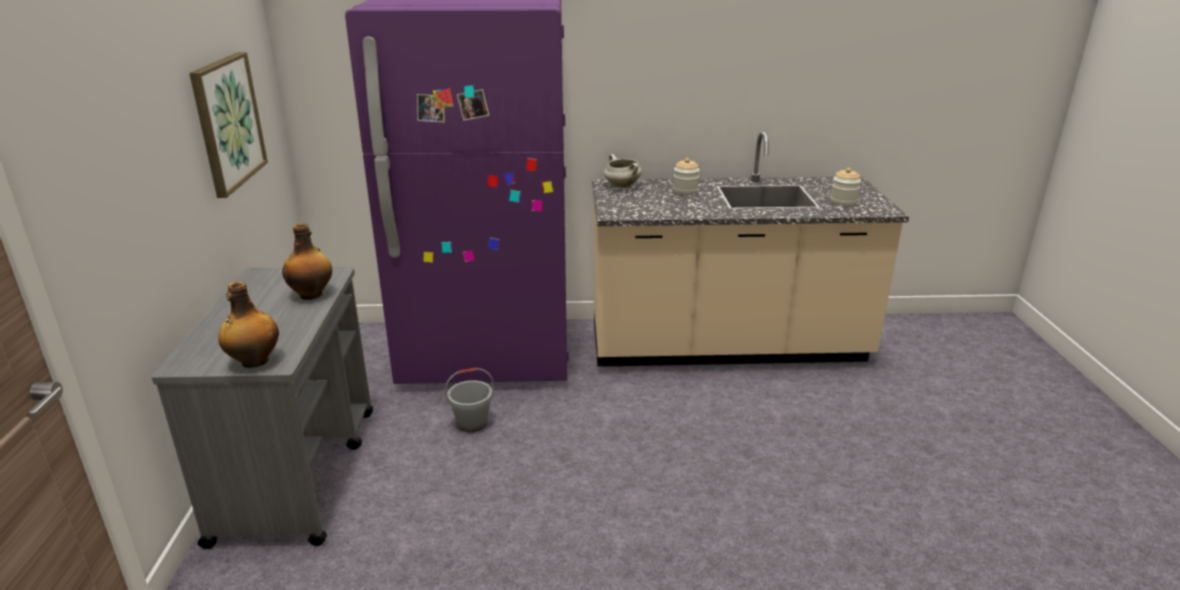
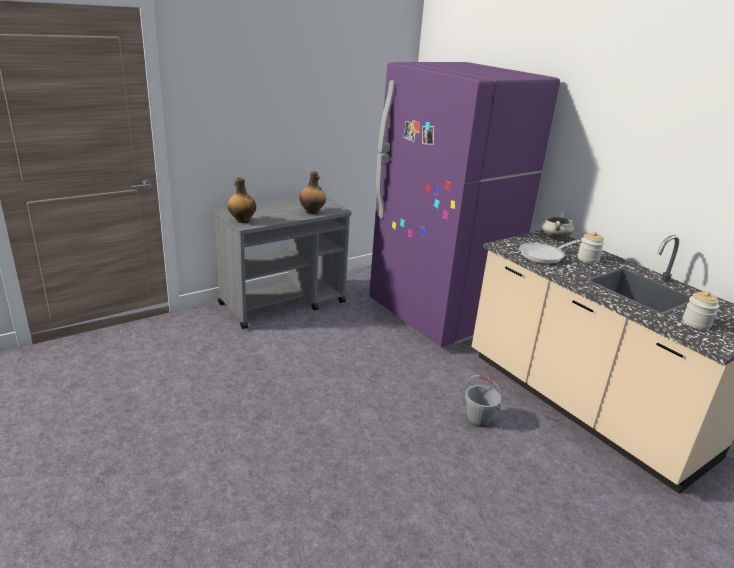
camera: 55 degrees right, 0 degrees up
(227, 122) = (343, 116): picture -> none
(472, 423) = (370, 334): grey bucket -> grey bucket (479, 419)
(659, 205) = (544, 255): none -> frying pan

